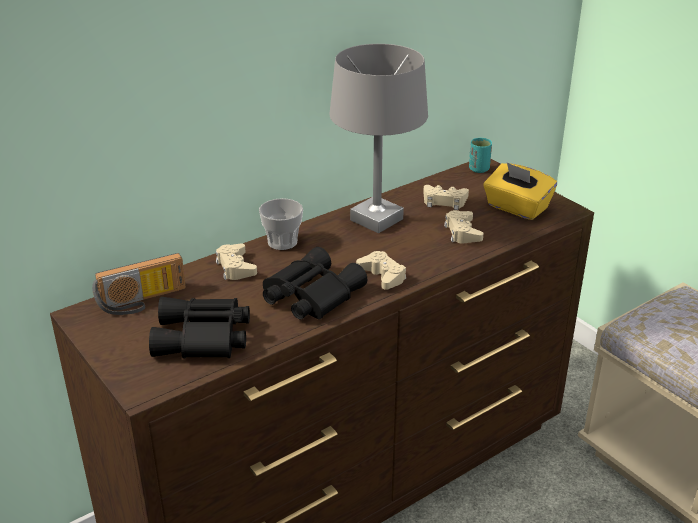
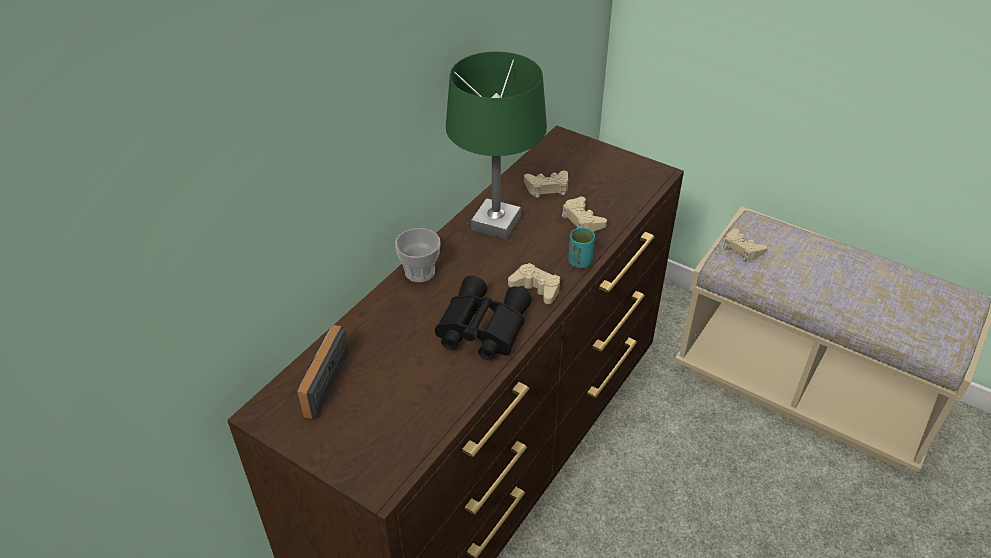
camera: 20 degrees left, 10 degrees up
(143, 302) = (319, 380): radio -> radio turned 150 degrees clockwise
(204, 338) = (406, 407): black binoculars -> none
(235, 267) = (390, 314): beige game controller -> beige game controller (742, 249)
(376, 220) = (496, 224): grey table lamp -> green table lamp
(479, 169) = (559, 143): turquoise cup -> turquoise cup (580, 262)
(516, 208) = (615, 181): yellow tissue box -> none

